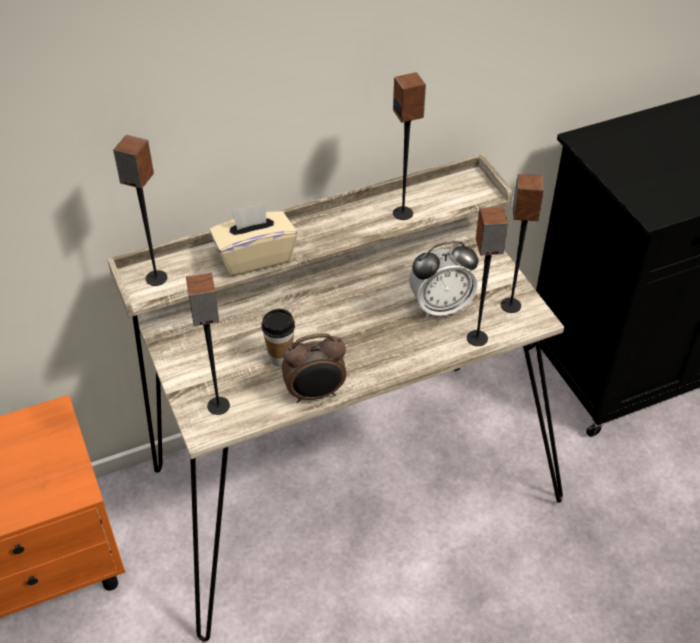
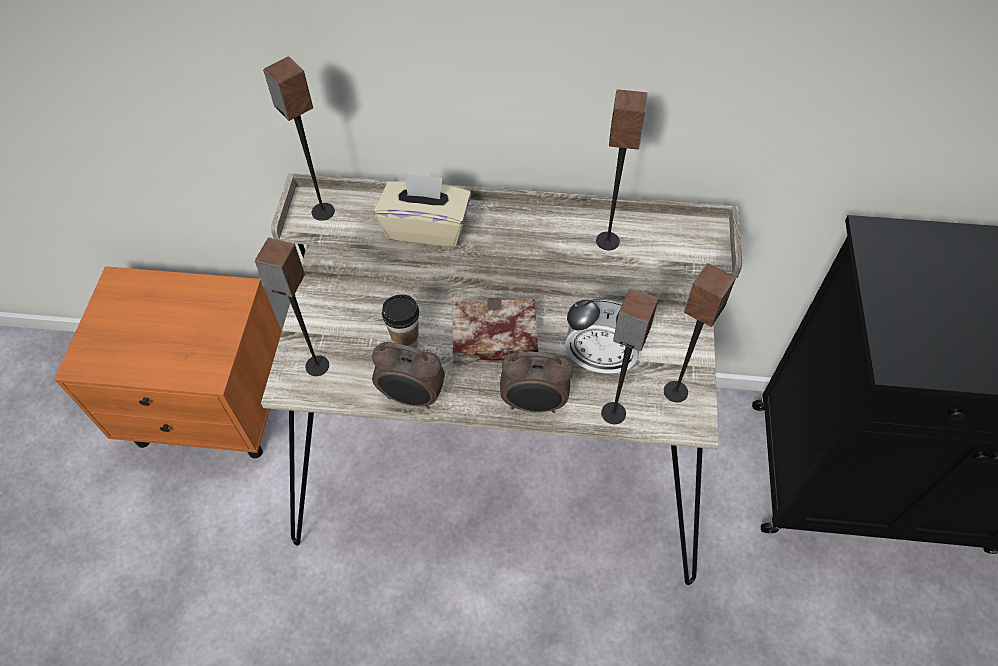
camera: 30 degrees right, 10 degrees up
(347, 328) = (491, 339): none -> book
(414, 357) = (534, 404): none -> alarm clock

